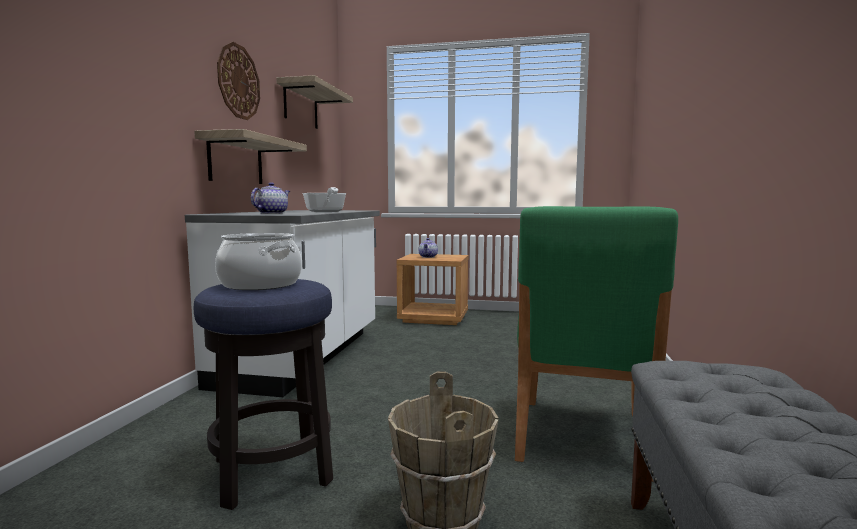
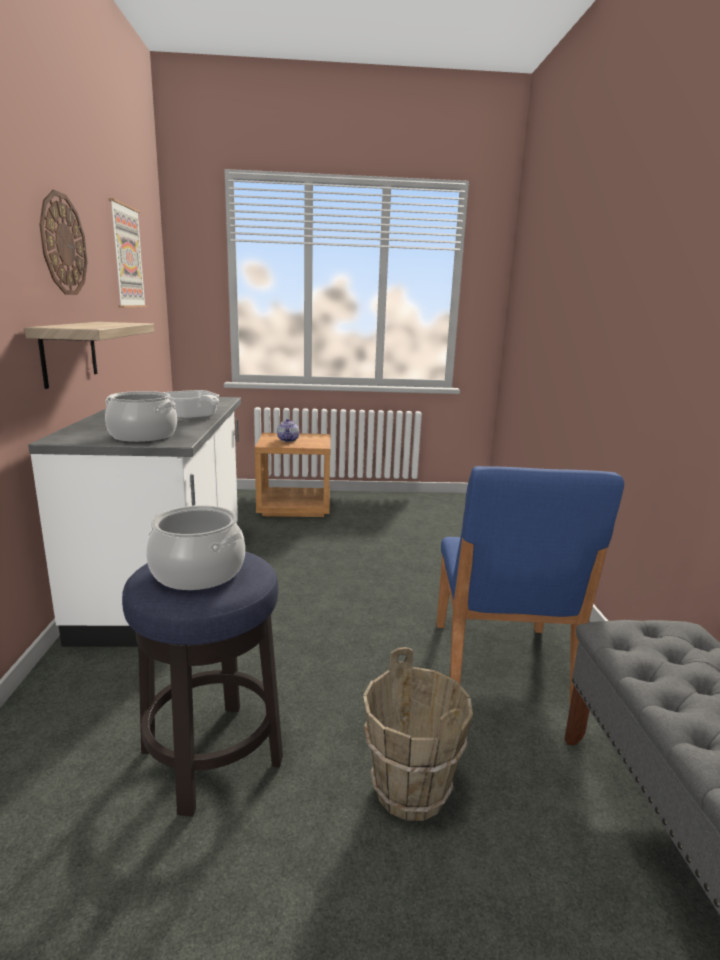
camera: 15 degrees left, 10 degrees up
(271, 213) = (142, 436): teapot -> cooking pot
(301, 106) = (126, 257): shelf -> picture
(582, 437) = (499, 664): green chair -> blue chair

